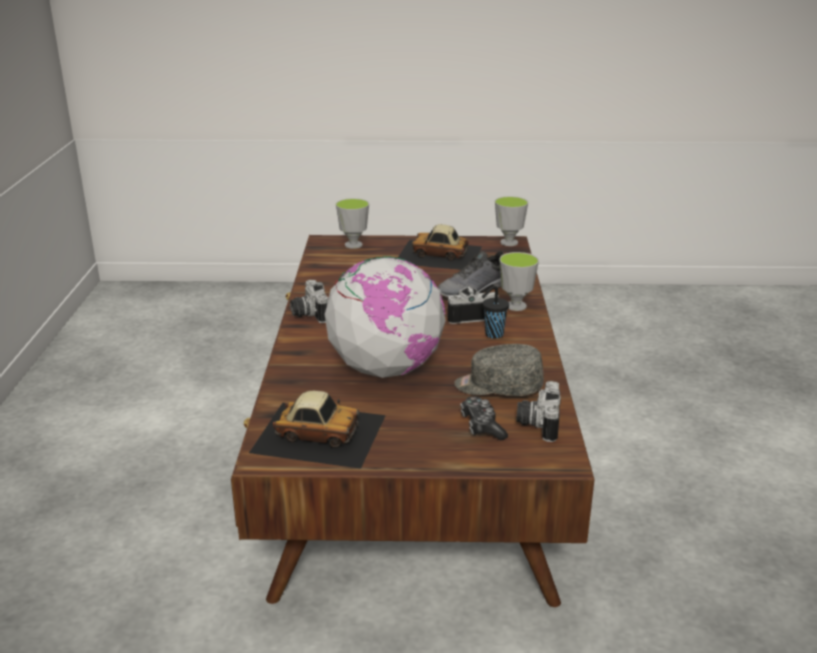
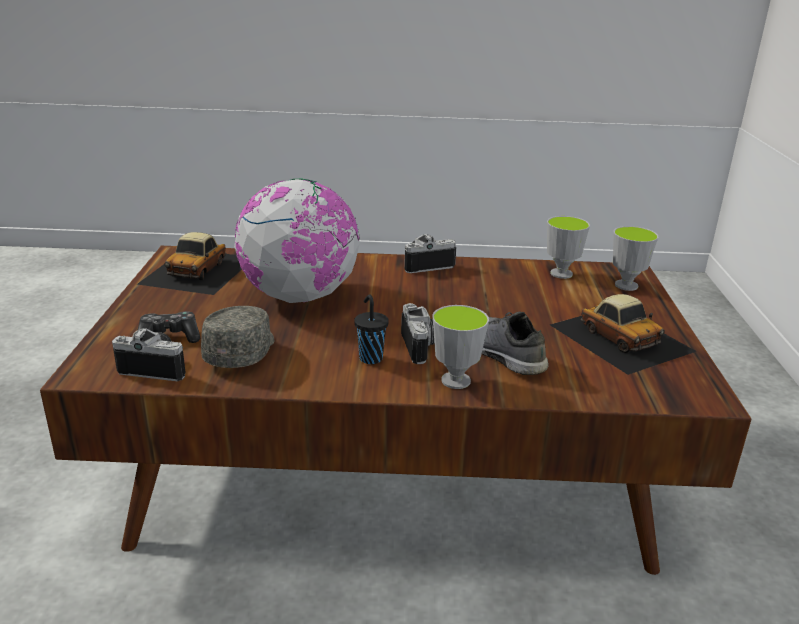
camera: 90 degrees right, 0 degrees up
(439, 255) = (620, 337): toy car -> toy car turned 135 degrees clockwise
(509, 242) = (704, 396): cup -> cup (561, 274)

